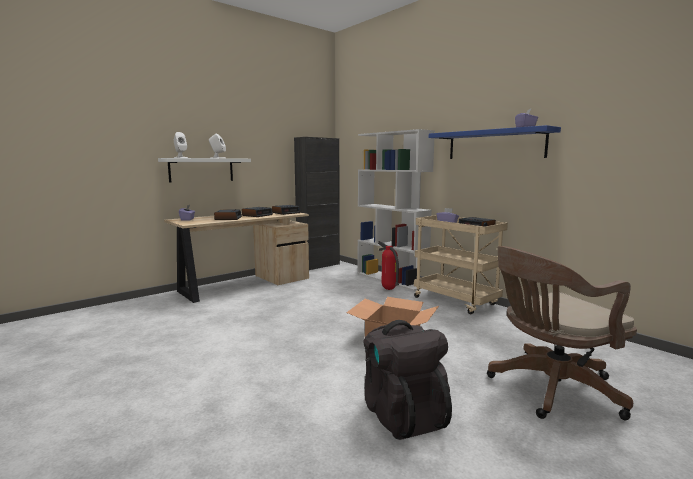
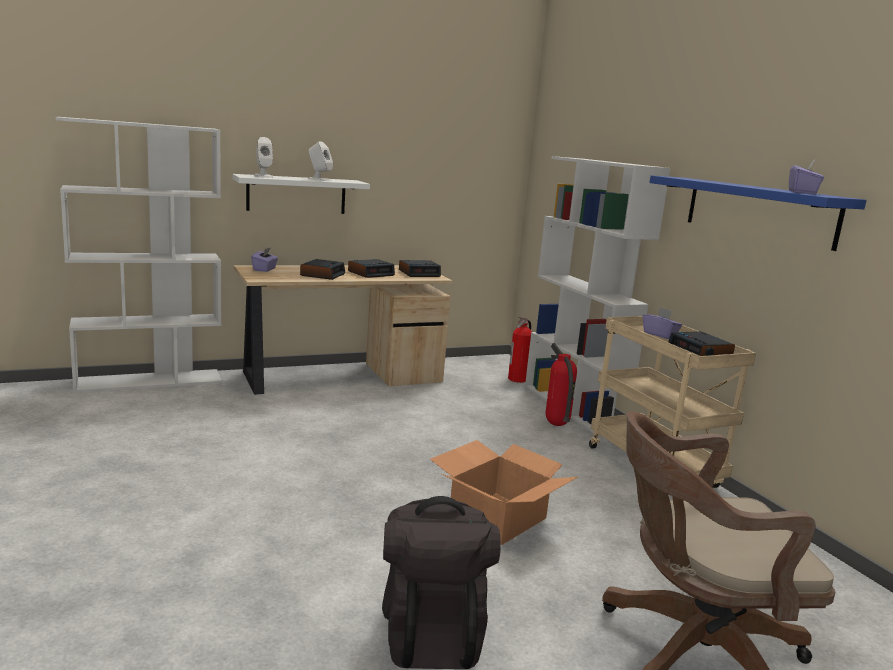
camera: 15 degrees right, 5 degrees up
(112, 306) = (150, 381): none -> white bookcase
(318, 266) = (472, 362): black cabinet -> none
(351, 270) = (518, 379): none -> fire extinguisher

